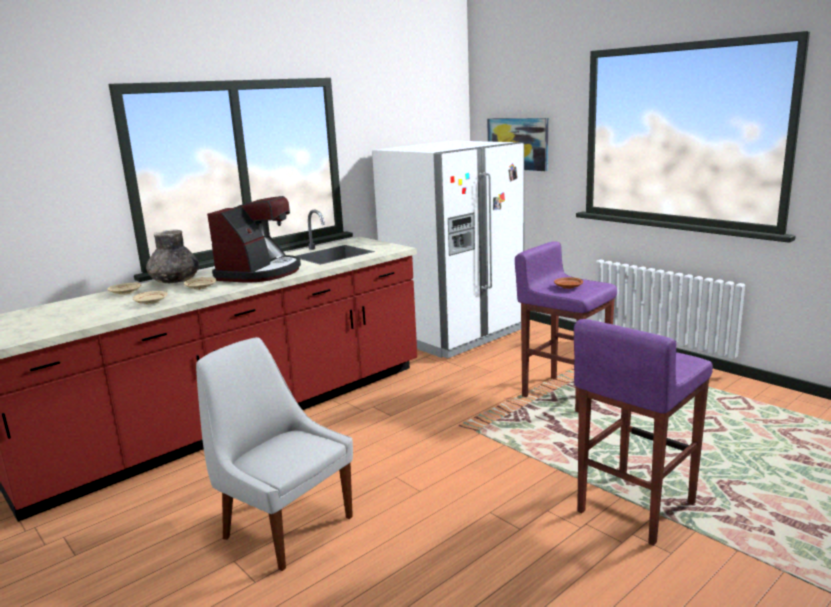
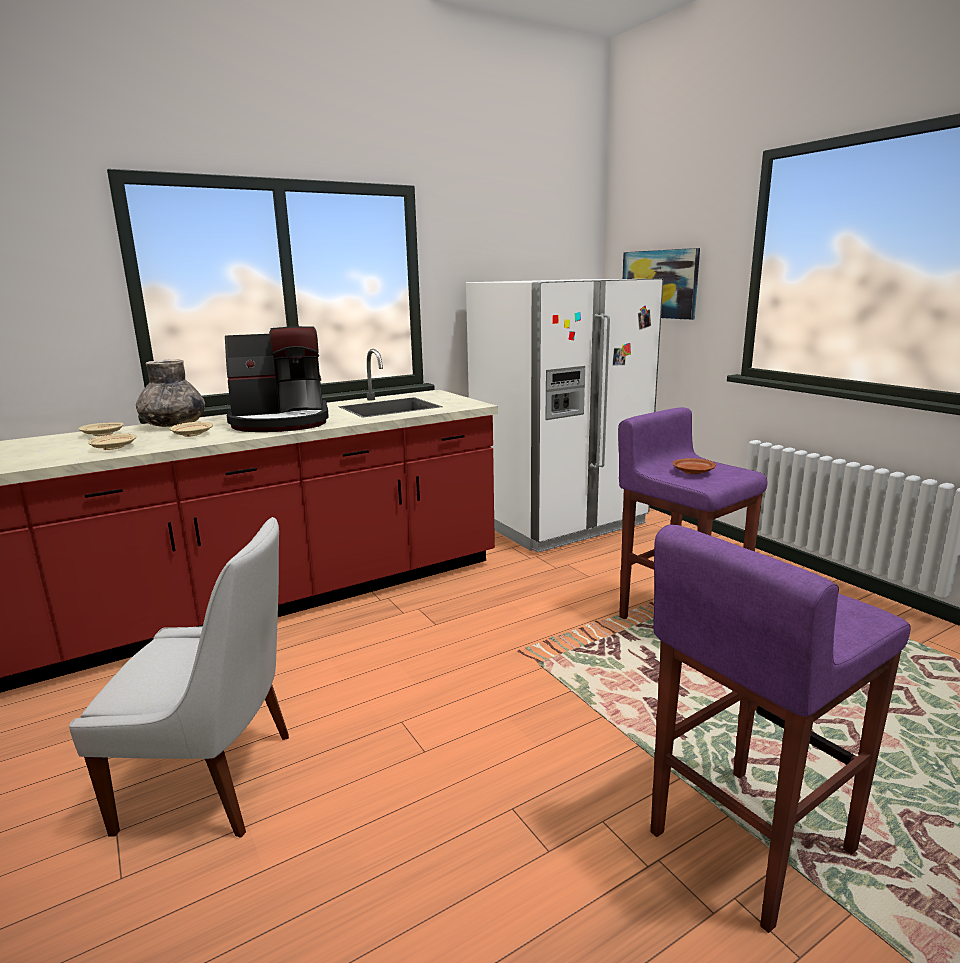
camera: 10 degrees right, 0 degrees up
(260, 273) = (281, 422): coffee machine -> coffee machine turned 45 degrees clockwise
(285, 526) = (215, 781): white chair -> white chair turned 135 degrees clockwise

